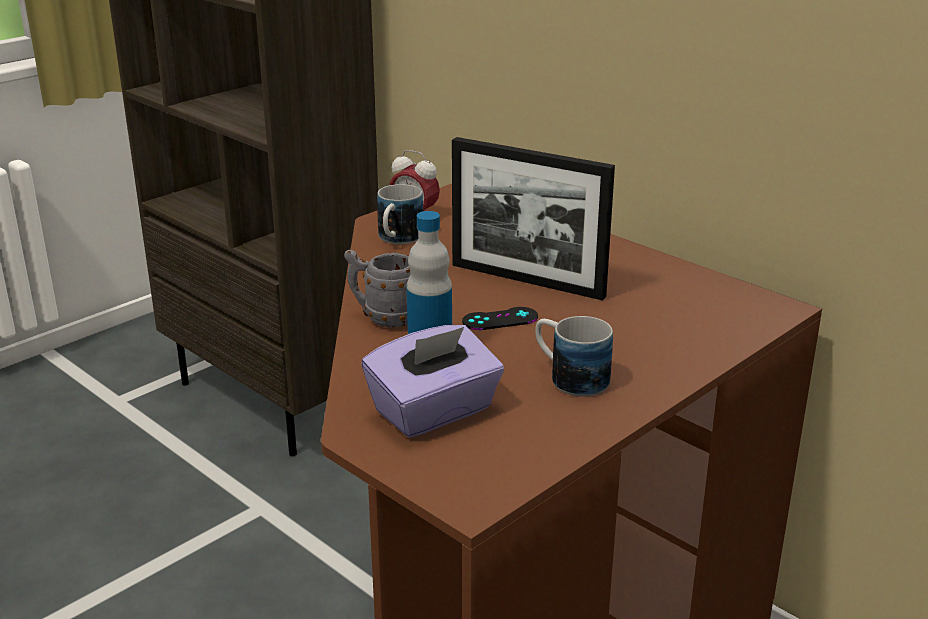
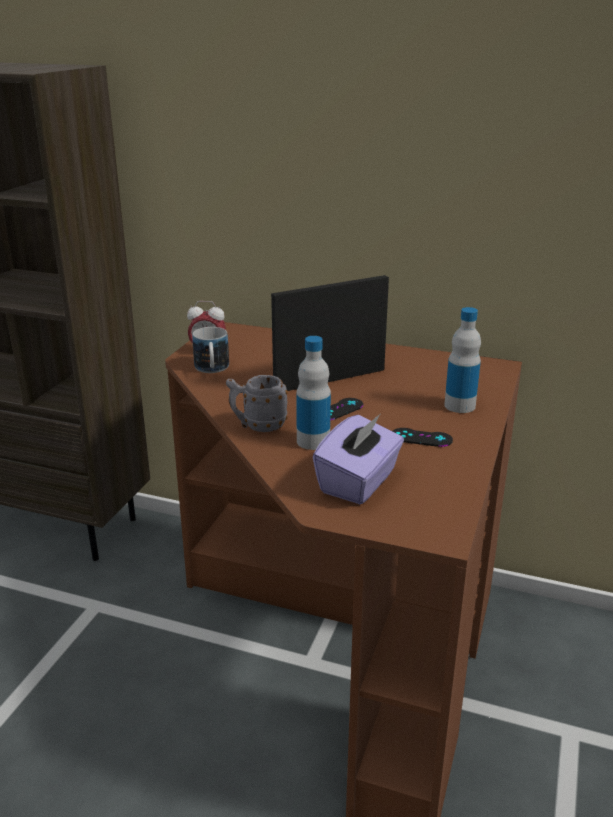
camera: 25 degrees left, 0 degrees up
(527, 280) = (330, 380): picture frame -> picture frame turned 150 degrees clockwise
(569, 377) = (421, 438): mug -> black game controller
(664, 348) = (459, 405): none -> bottle

